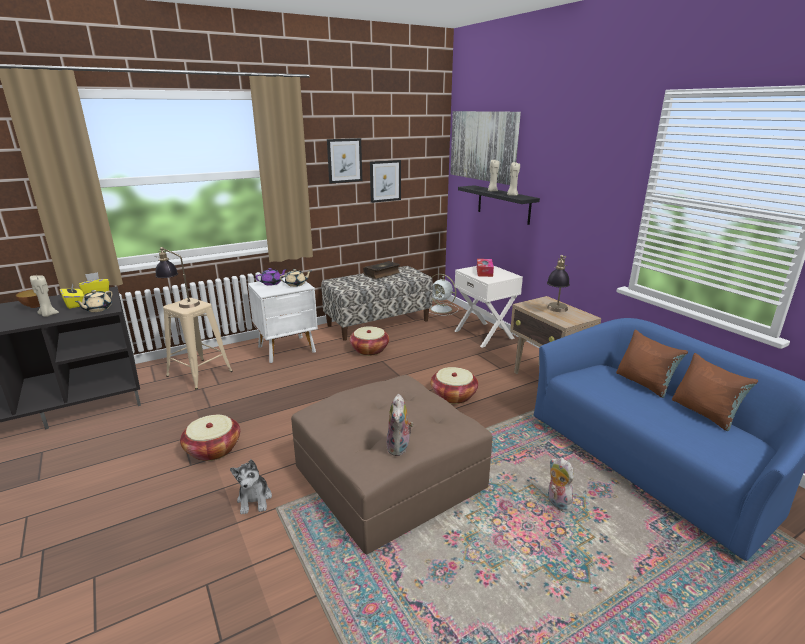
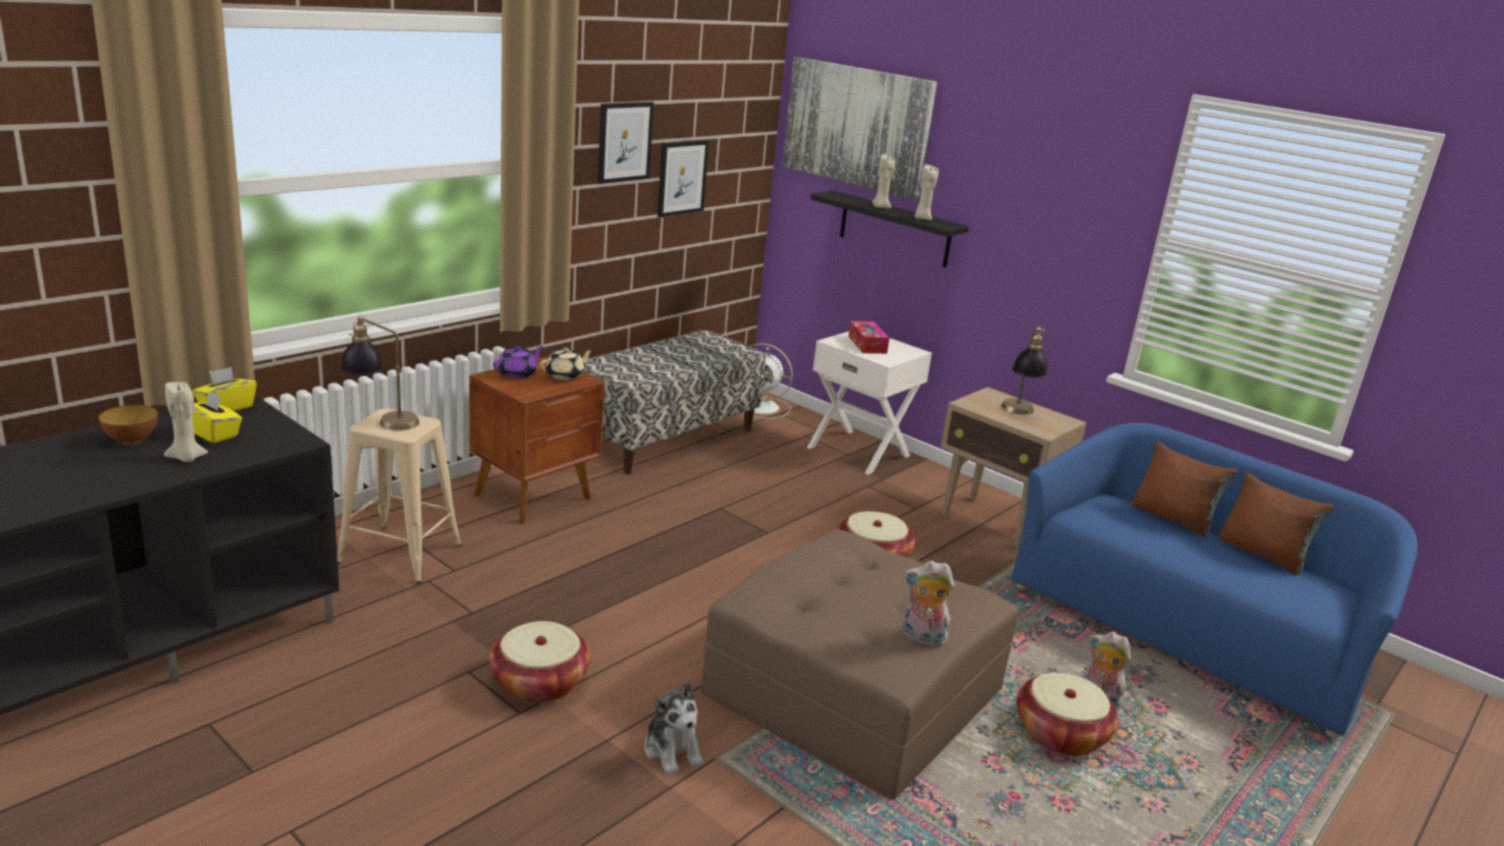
camera: 20 degrees left, 0 degrees up
(97, 309) = (276, 442): beige teapot -> none
(288, 349) = (535, 497): white nightstand -> brown nightstand
(369, 350) = (685, 489): basket -> basket (1060, 734)
(382, 274) = (674, 348): book -> none
(399, 448) = (921, 638): plush toy -> plush toy turned 120 degrees clockwise

